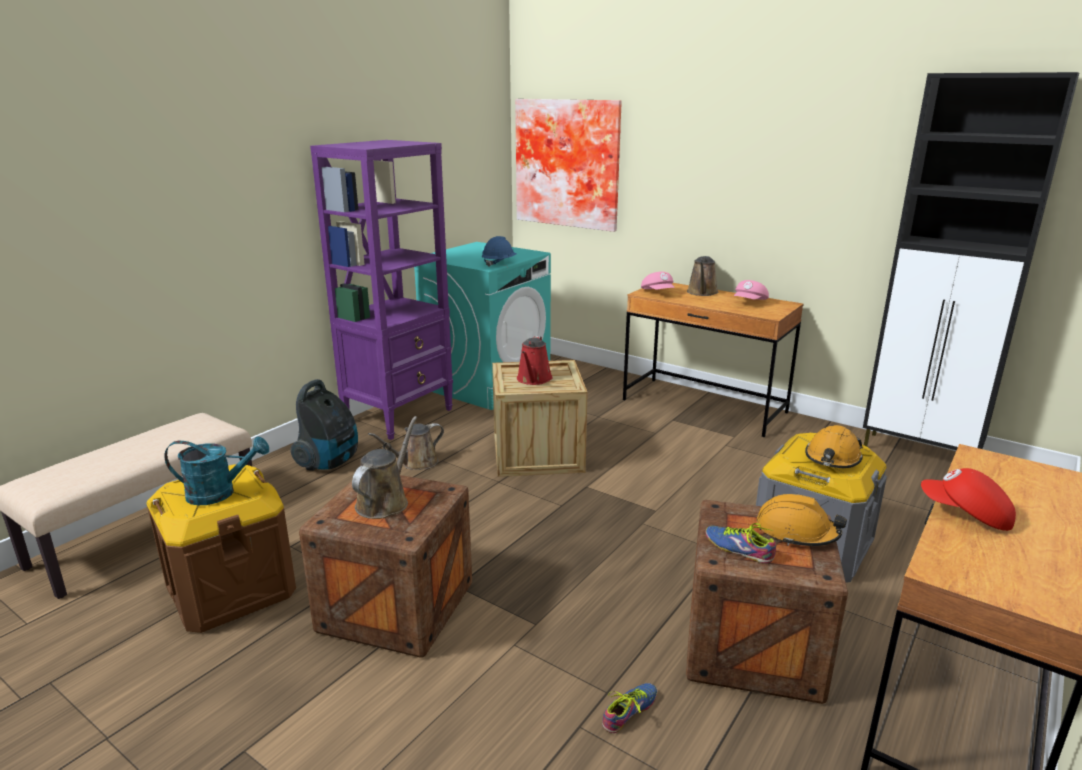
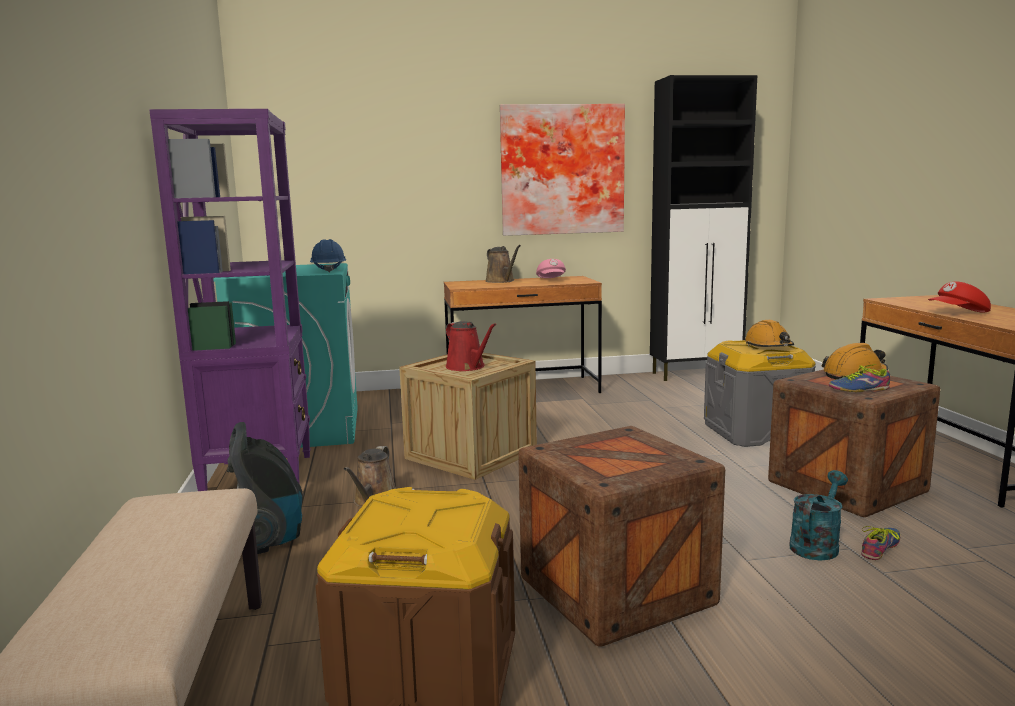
camera: 45 degrees left, 10 degrees down
(220, 493) = (439, 514): turquoise watering can -> turquoise watering can (816, 544)
(385, 502) = (610, 454): brown watering can -> none
(569, 163) = (319, 175): picture -> picture (561, 170)
(631, 712) = (883, 548): shoe -> shoe turned 45 degrees clockwise
(658, 293) = (471, 285): pink cap -> none

